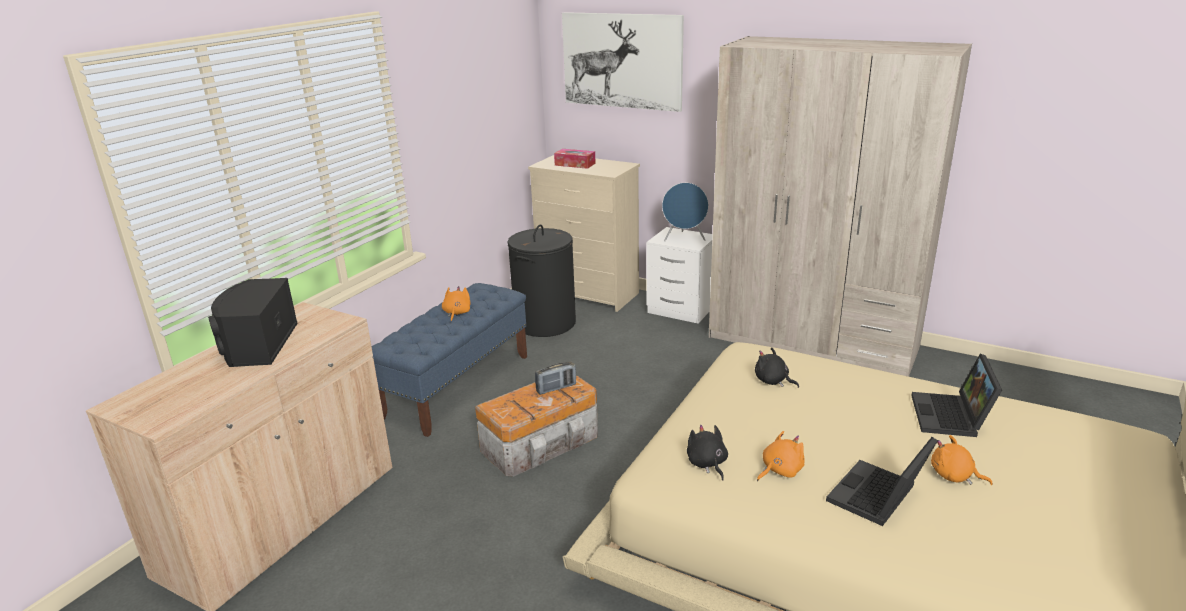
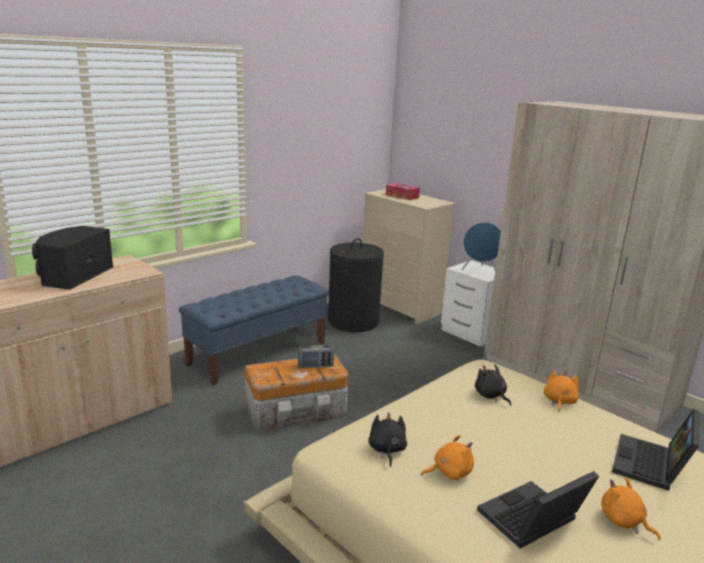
camera: 15 degrees right, 5 degrees down
(456, 313) = (265, 293): orange plush toy -> orange plush toy (559, 401)
(622, 61) = (452, 115): picture -> none

